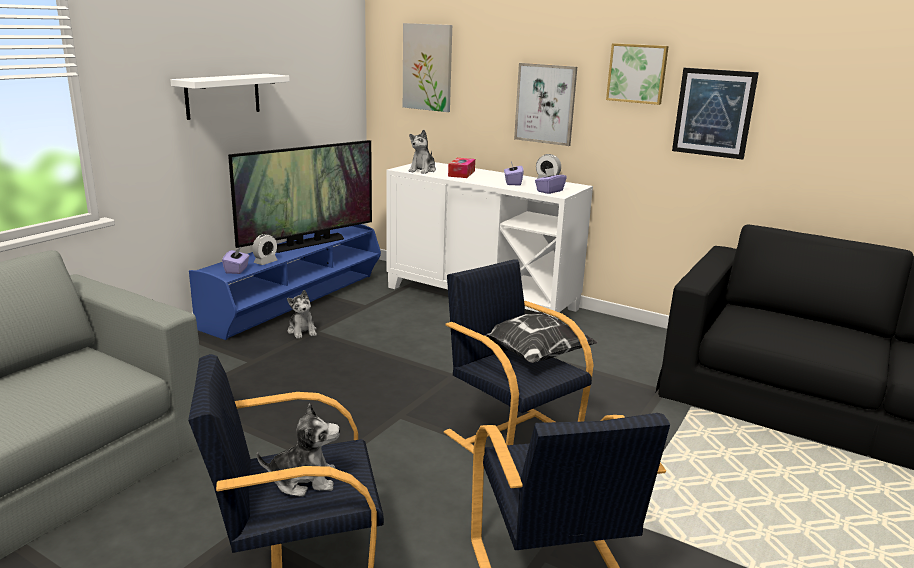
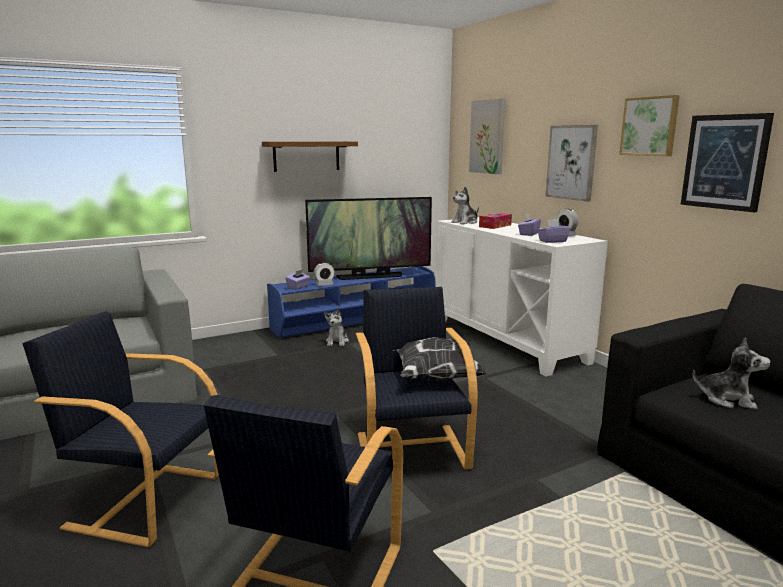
camera: 30 degrees right, 5 degrees down
(223, 95) = (306, 156): white shelf -> brown shelf
(304, 480) = (138, 421): plush toy -> plush toy (727, 399)

